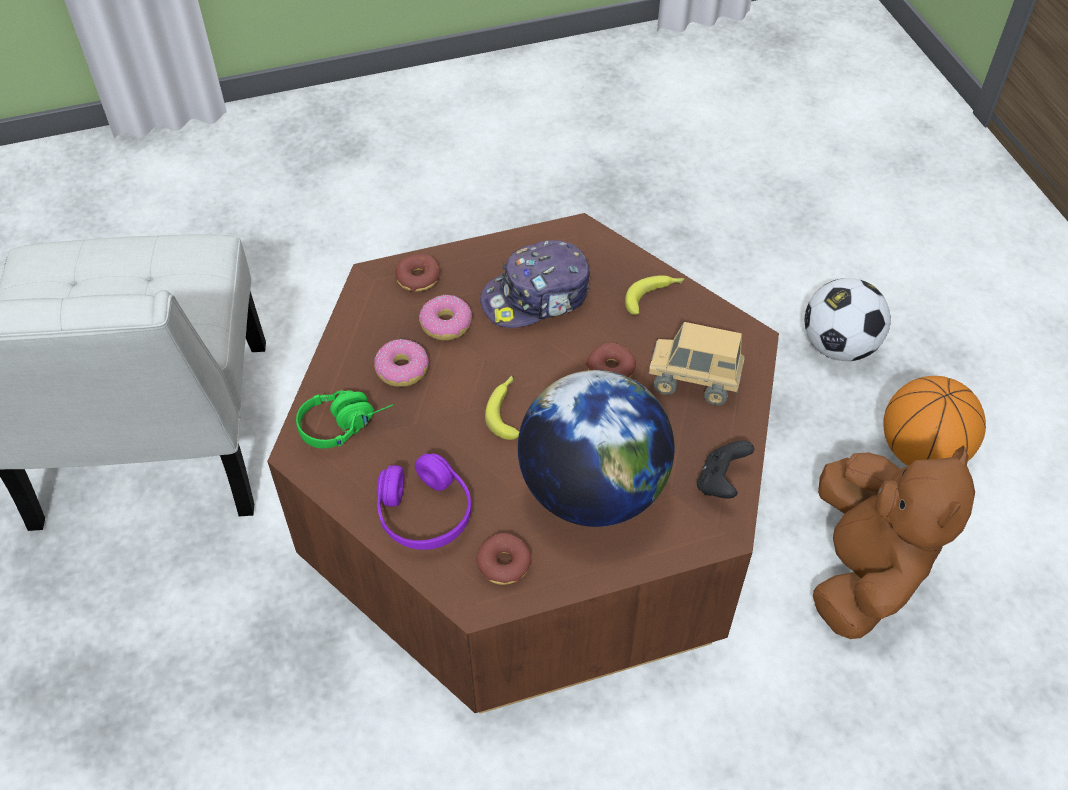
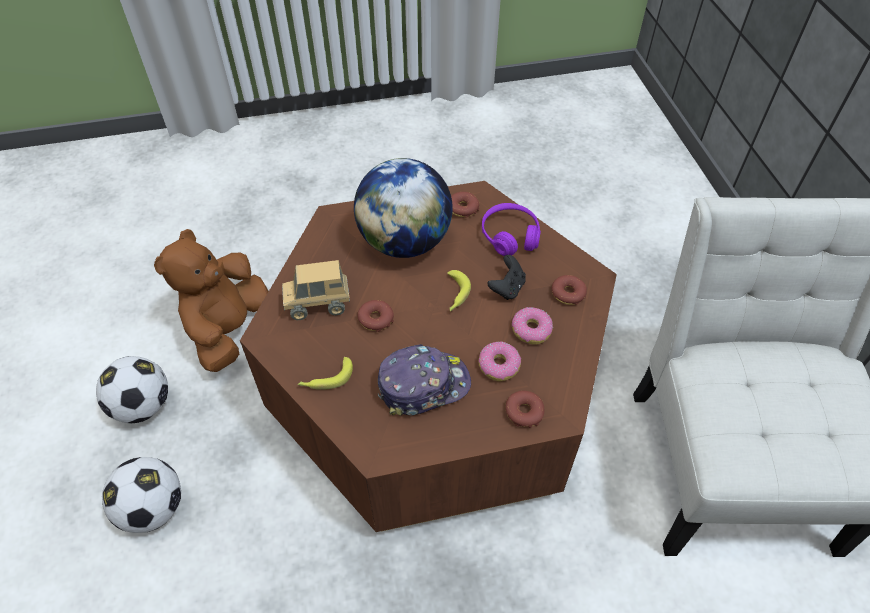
camera: 175 degrees left, 0 degrees up
(345, 423) = (567, 294): green headphones -> donut
(693, 383) = (318, 305): toy truck -> toy truck turned 150 degrees clockwise
(720, 482) = (323, 241): black game controller -> black game controller (507, 288)
(921, 452) = (143, 406): basketball -> football

